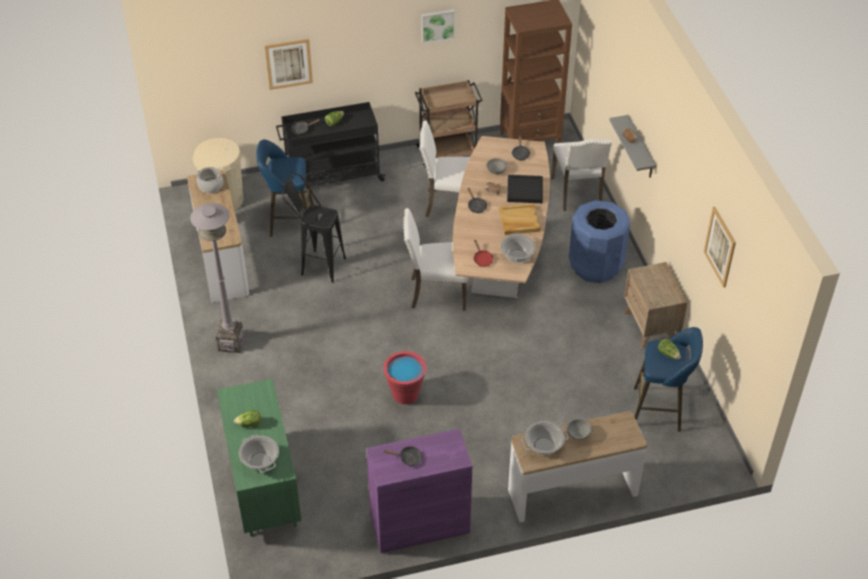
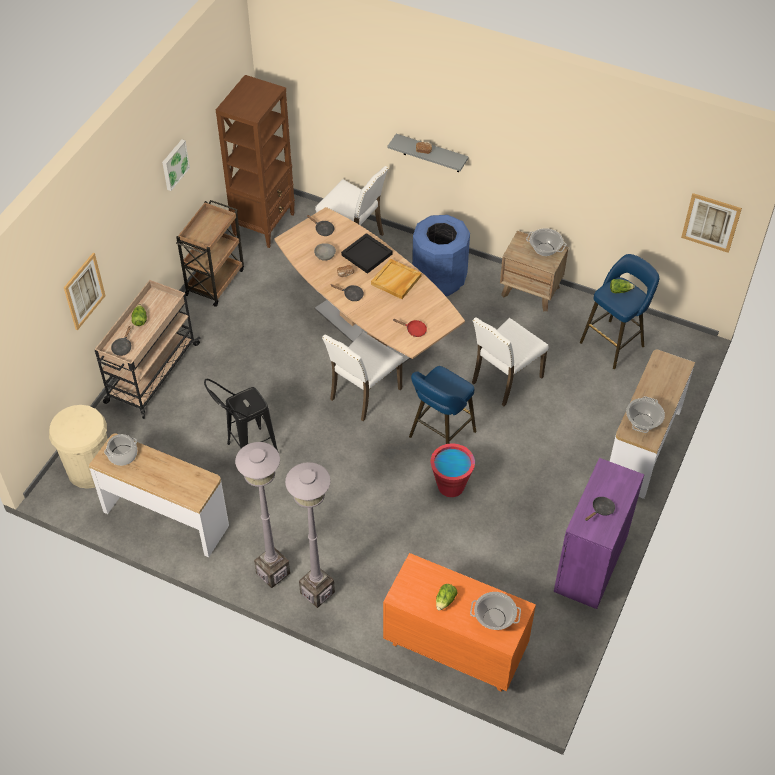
camera: 50 degrees left, 5 degrees up
(237, 377) = (317, 592): none -> grey floor lamp
(263, 485) = (454, 647): green dresser -> orange dresser
(288, 221) = (171, 439): blue stool -> blue stool (440, 436)
(332, 176) = (151, 374): black cart -> beige cart
(450, 204) = (276, 320): white chair -> white chair (505, 379)
(517, 256) = (433, 307): cooking pot -> cooking pot (545, 249)
(578, 434) = (649, 393): grey bowl -> none
(720, 246) = (612, 177): picture -> picture (711, 222)

